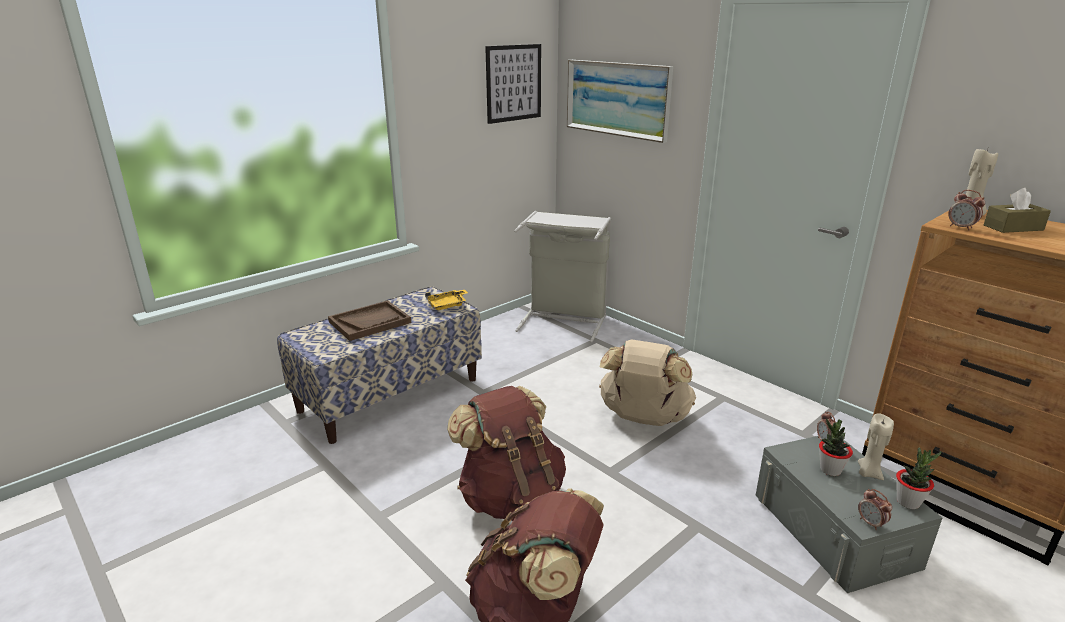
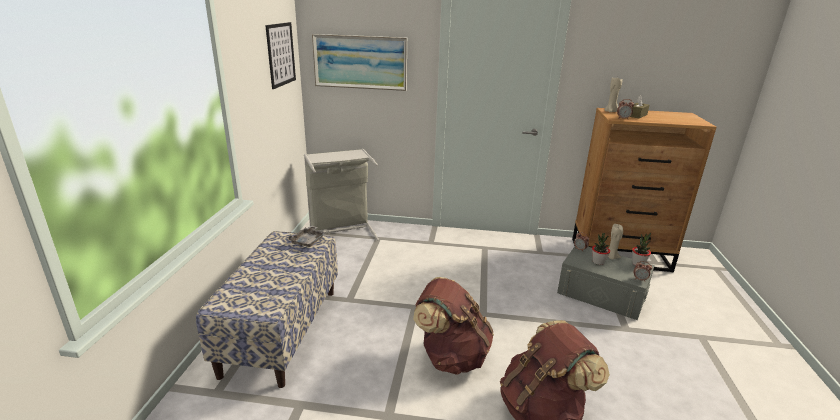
camera: 40 degrees left, 0 degrees up
(370, 322) = (267, 274): brown tray -> none
(447, 305) = (308, 241): yellow tray -> grey tray
(643, 419) = (462, 276): beige backpack -> none

